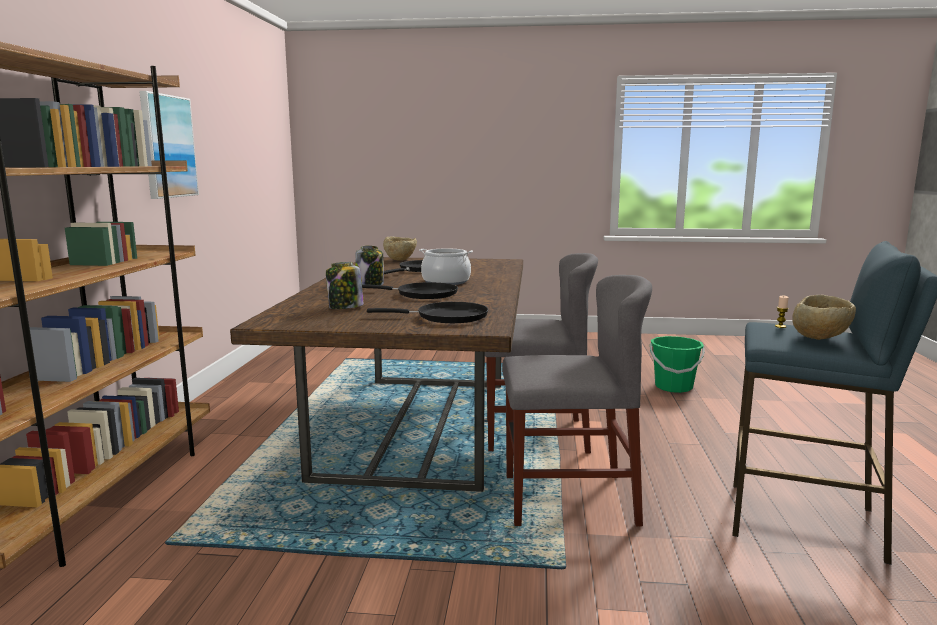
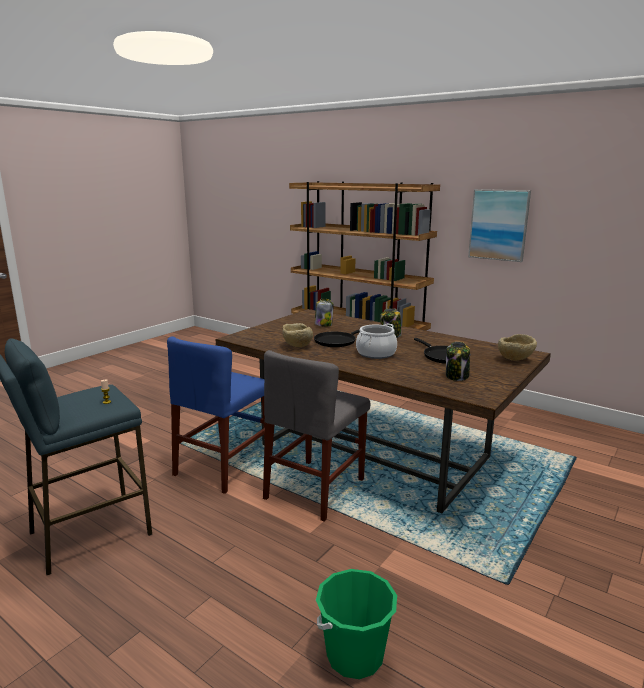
camera: 120 degrees right, 5 degrees up
(447, 317) = (269, 336): black frying pan -> none
(471, 265) = (457, 376): none -> jar
(568, 499) = (223, 466): grey chair -> blue chair
(820, 338) = (73, 399): beige bowl -> beige bowl (297, 346)

